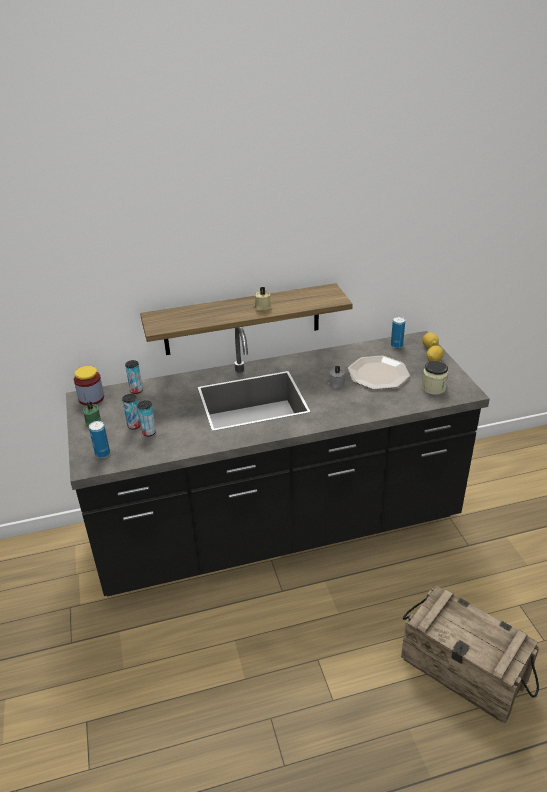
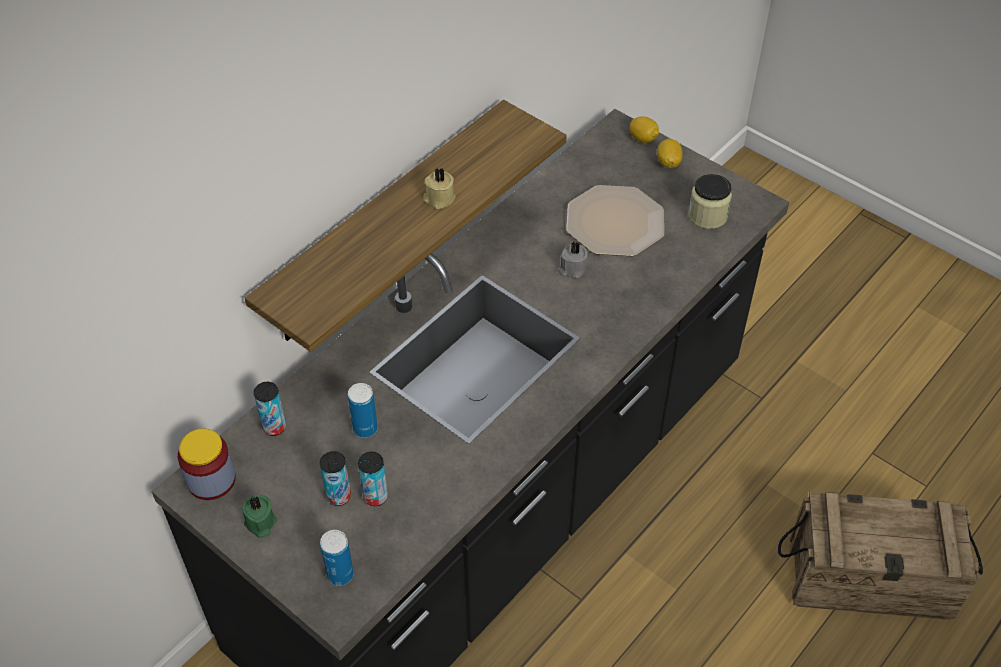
camera: 35 degrees left, 15 degrees up
(396, 345) = (597, 156): can -> can (365, 428)

